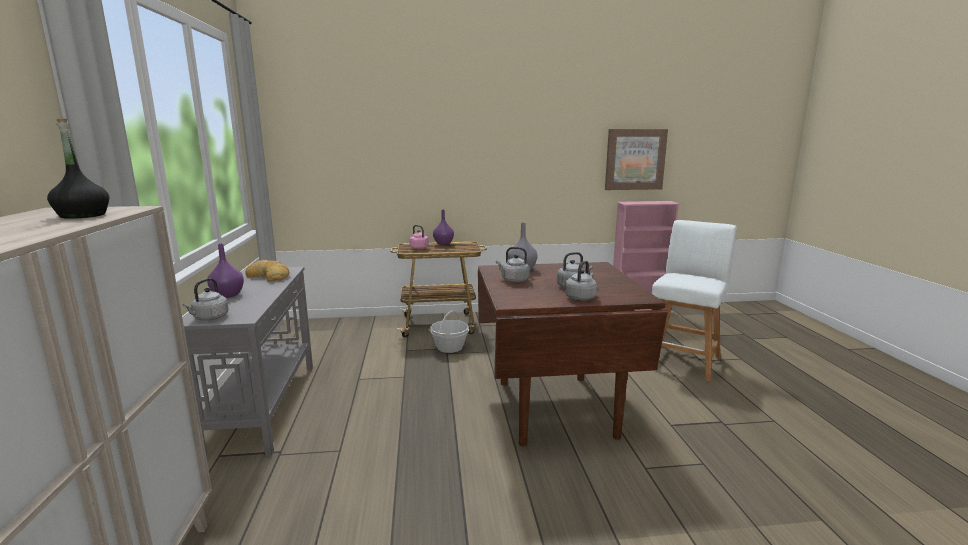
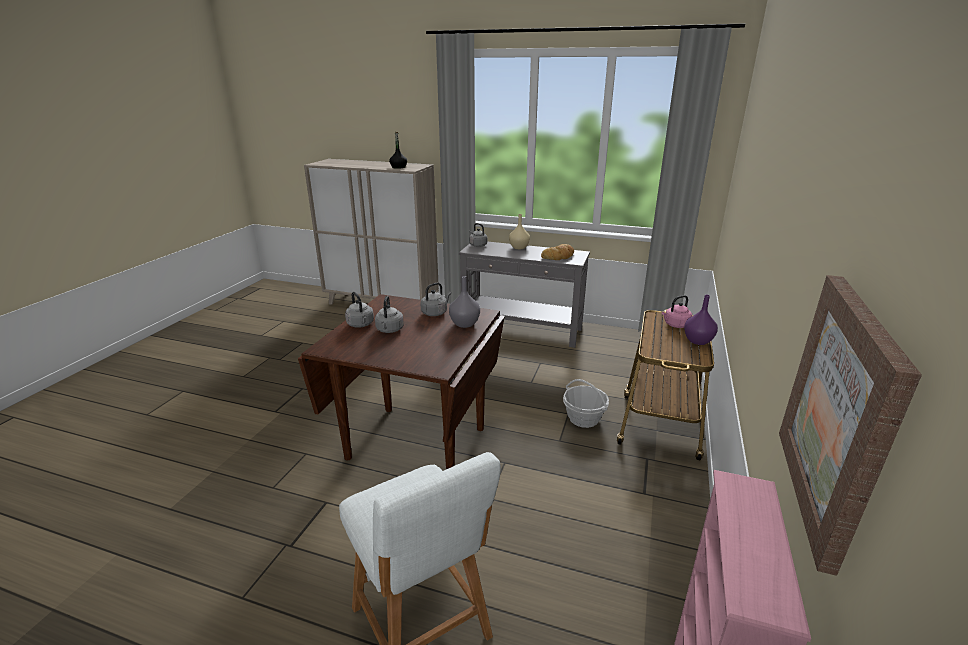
camera: 115 degrees right, 10 degrees up
(227, 295) = (518, 247): purple vase -> beige vase

